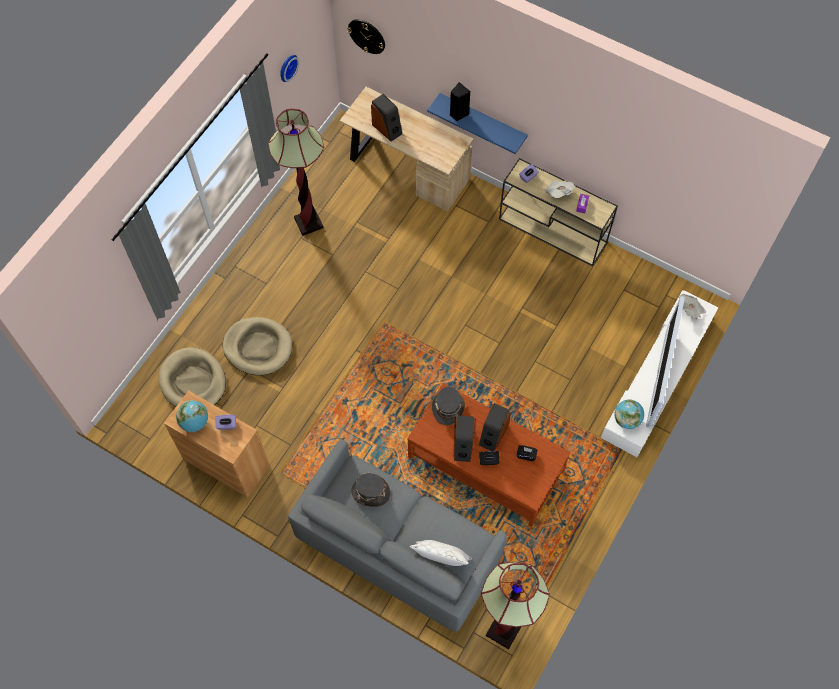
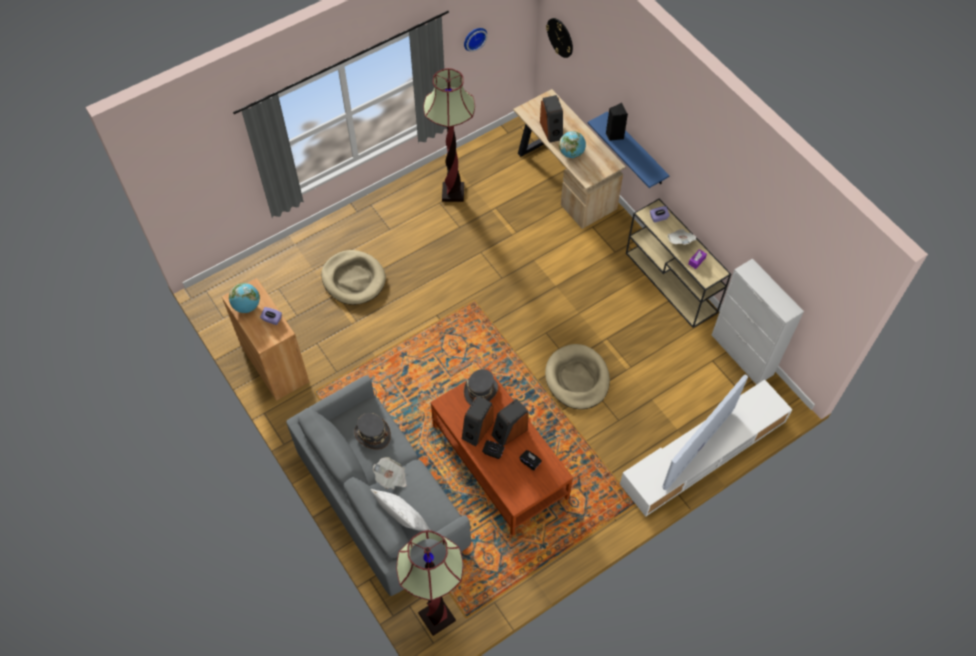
camera: 25 degrees right, 5 degrees down
(193, 381) = (284, 285): beige dog bed -> beige dog bed (577, 378)
(627, 419) = (647, 474): globe -> globe (571, 153)
(647, 273) = (742, 355): none -> white cabinet
(690, 310) = (762, 401): newspaper -> newspaper (391, 478)

